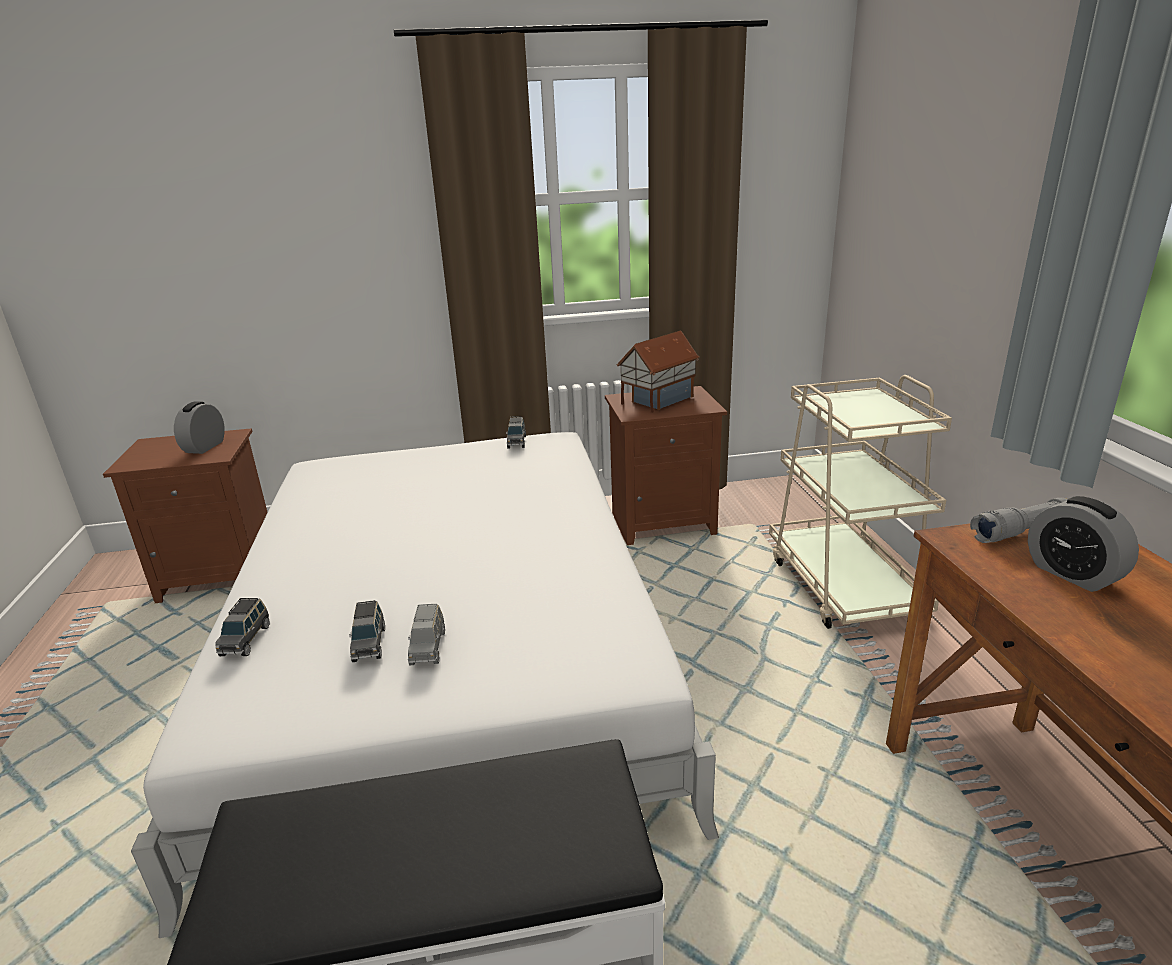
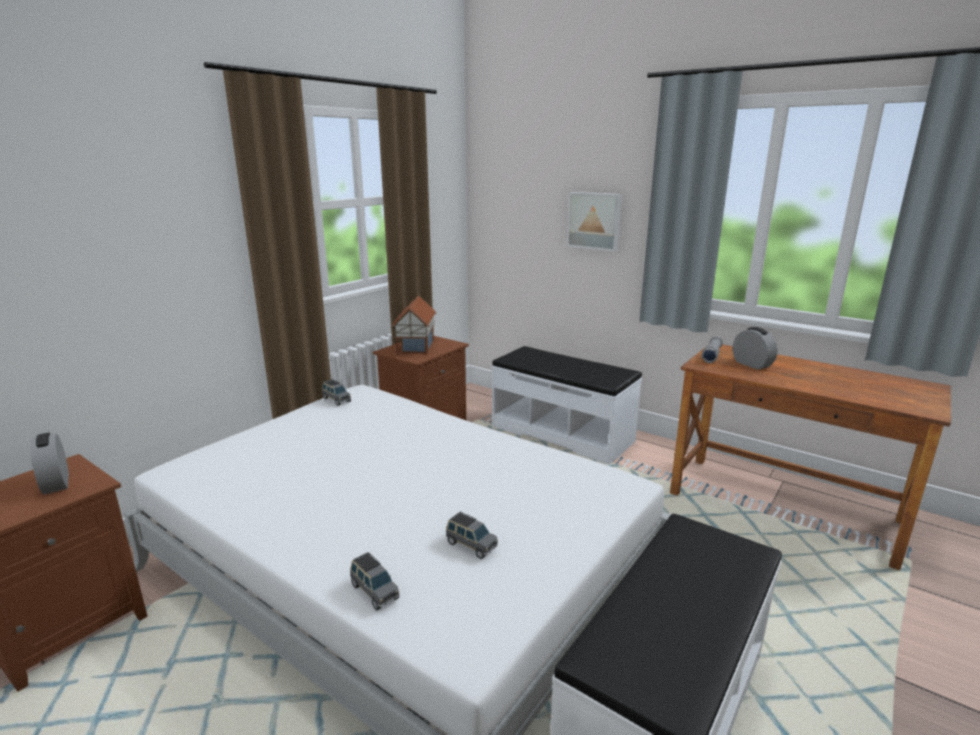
camera: 45 degrees left, 5 degrees down
(428, 647) = (509, 528): grey toy car -> none
(843, 585) = (562, 433): beige cart -> white bench
(974, 239) = (594, 221): none -> picture
(1072, 574) = (751, 364): alarm clock -> alarm clock turned 135 degrees counterclockwise

